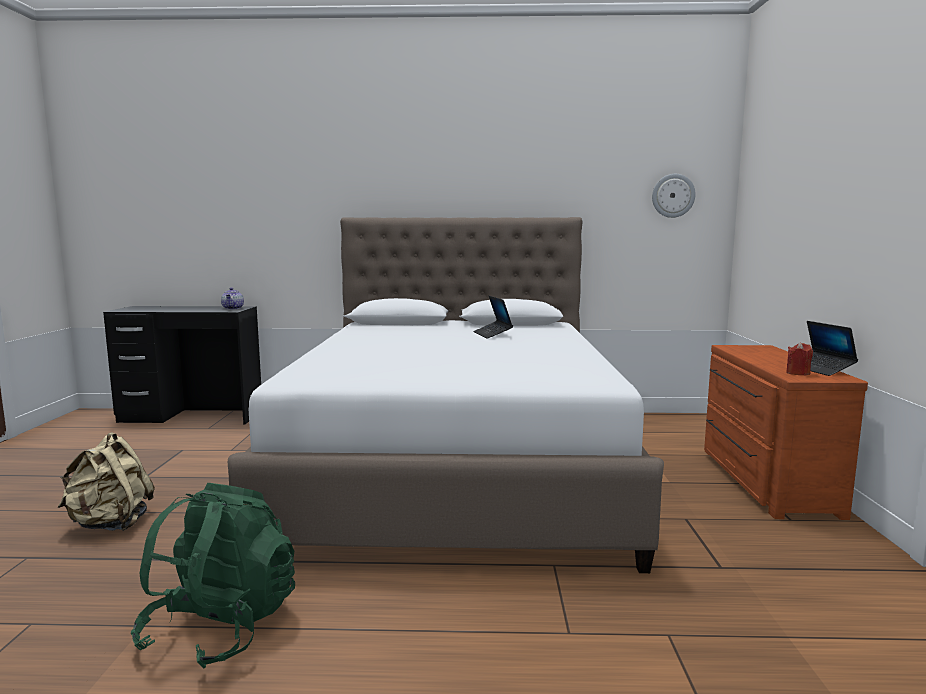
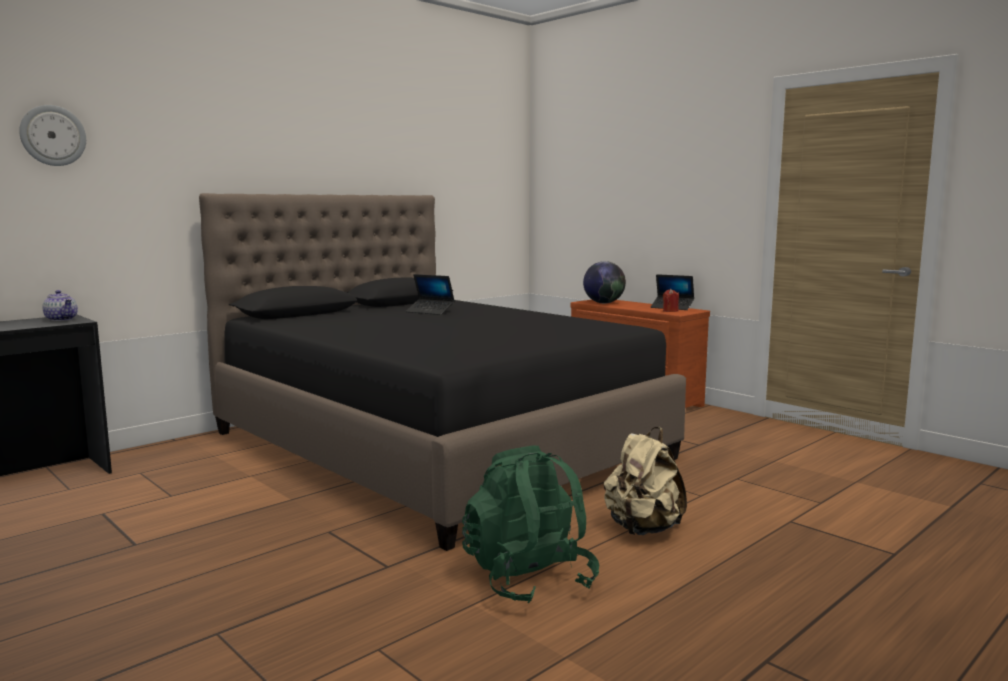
camera: 45 degrees left, 0 degrees up
(111, 524) = (229, 582): beige backpack -> beige backpack (643, 529)
(455, 468) = (436, 445): white bed -> black bed
(673, 195) = (490, 176): wall clock -> wall clock (53, 135)
(746, 351) = (603, 303): none -> globe

